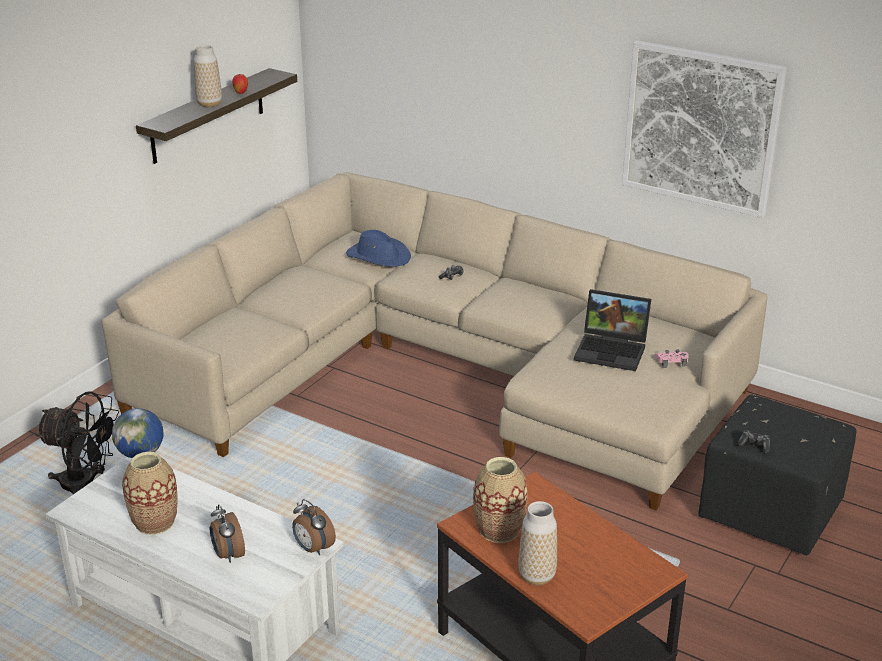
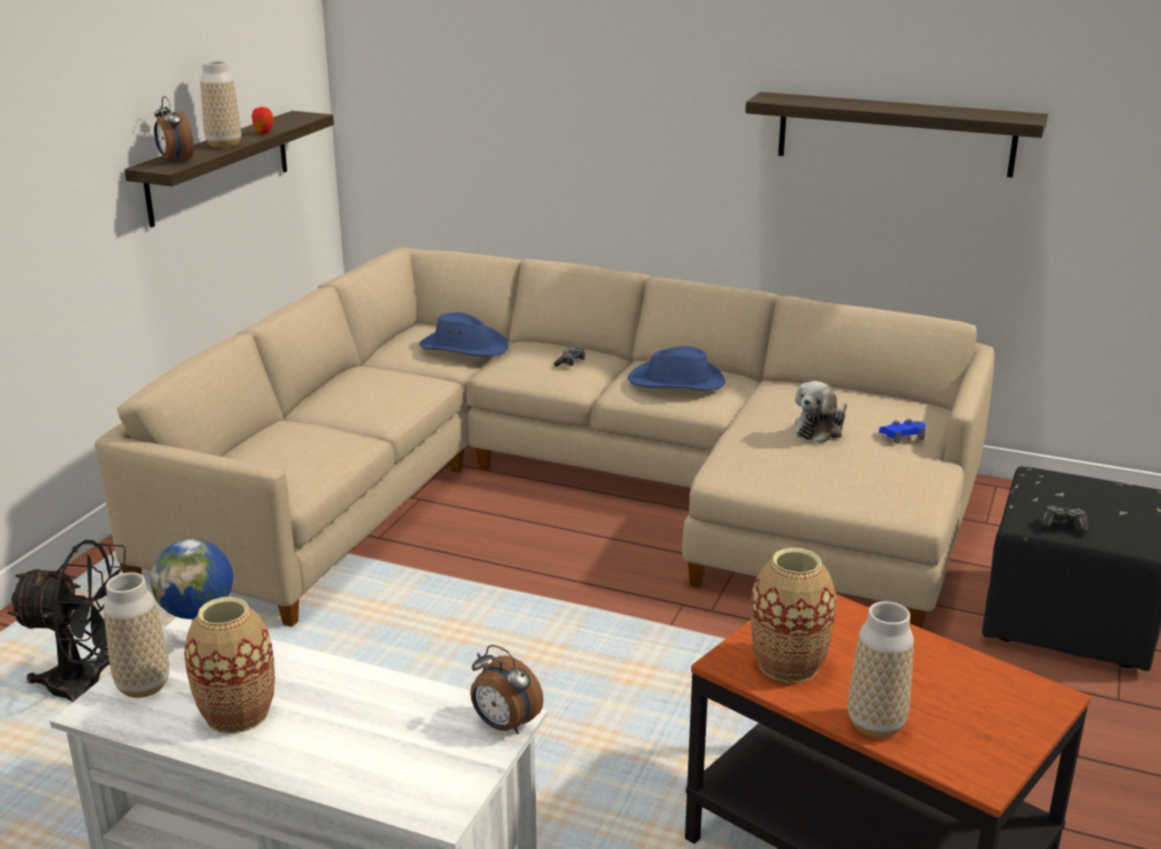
camera: 10 degrees left, 5 degrees down
(103, 497) = (143, 686): none -> vase
(228, 555) = (370, 750): alarm clock -> alarm clock (175, 160)
(524, 300) = (677, 382): none -> blue hat
(613, 350) = (821, 429): laptop -> plush toy
(671, 361) = (902, 436): pink game controller -> blue game controller
(701, 128) = (895, 134): picture -> shelf

